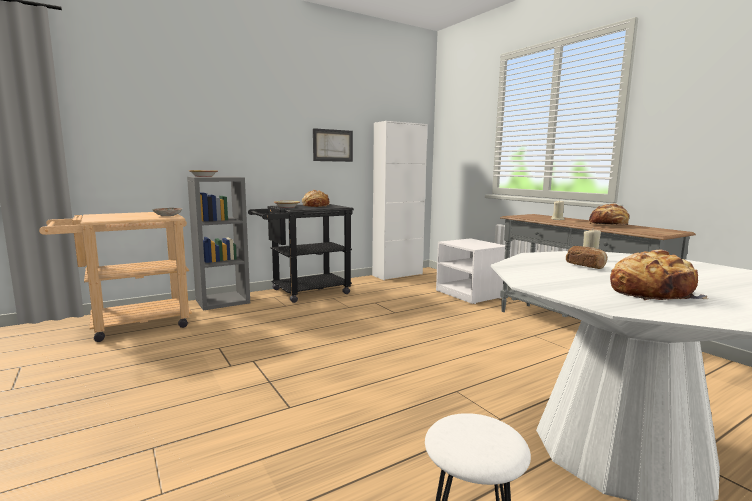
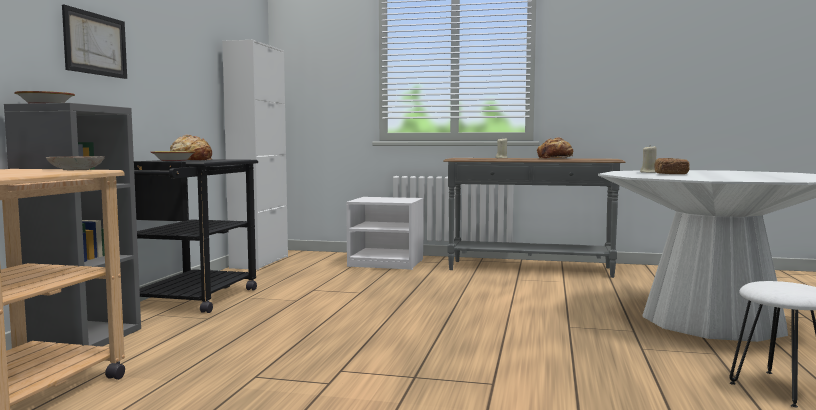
camera: 45 degrees left, 5 degrees down
(332, 145) = (183, 68): picture -> picture (95, 44)
(652, 292) = (761, 177): bread -> none

